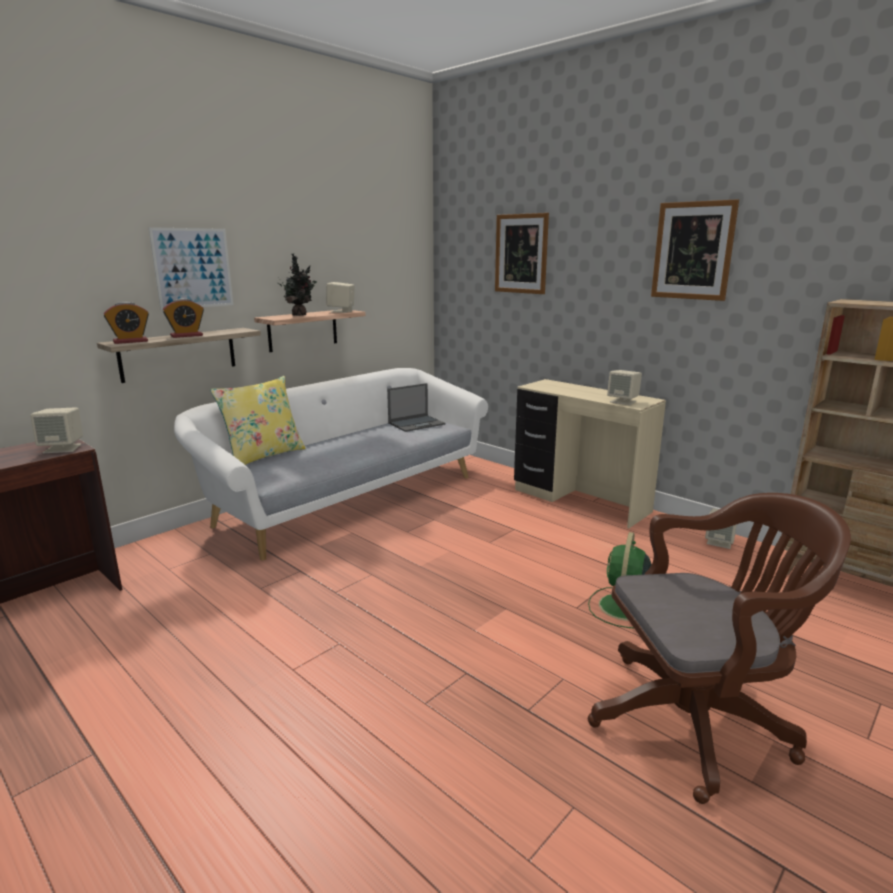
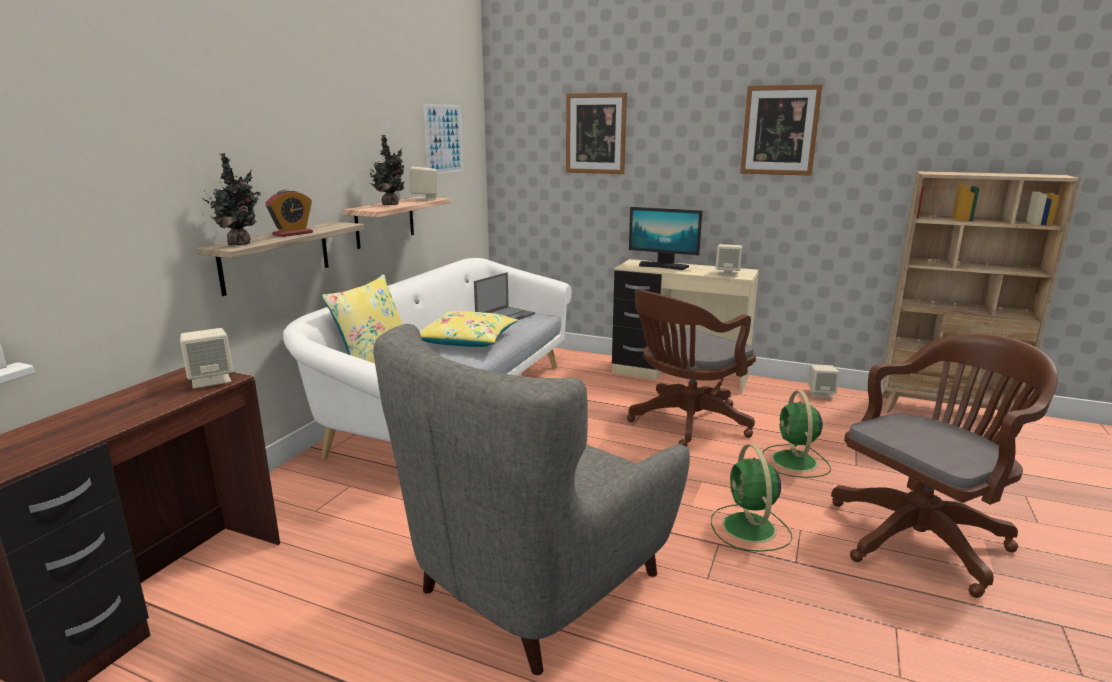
camera: 20 degrees left, 0 degrees up
(130, 341) = (240, 244): alarm clock -> potted plant
(193, 268) = (287, 153): picture -> picture (444, 139)
(270, 671) = (535, 586): none -> grey armchair
(359, 442) = (467, 340): none -> yellow pillow
(511, 666) = (749, 529): none -> green fan
(542, 549) = (685, 423): none -> brown office chair
(568, 388) = (663, 266): none -> monitor

